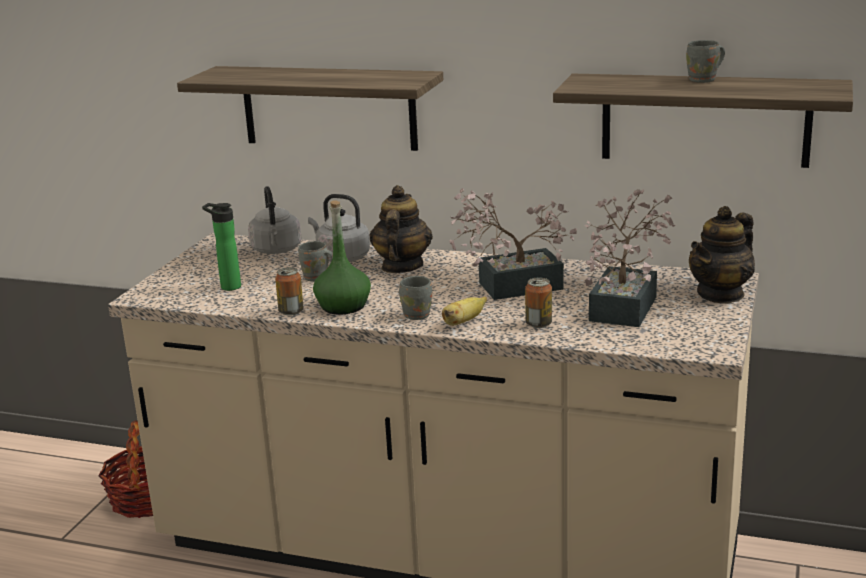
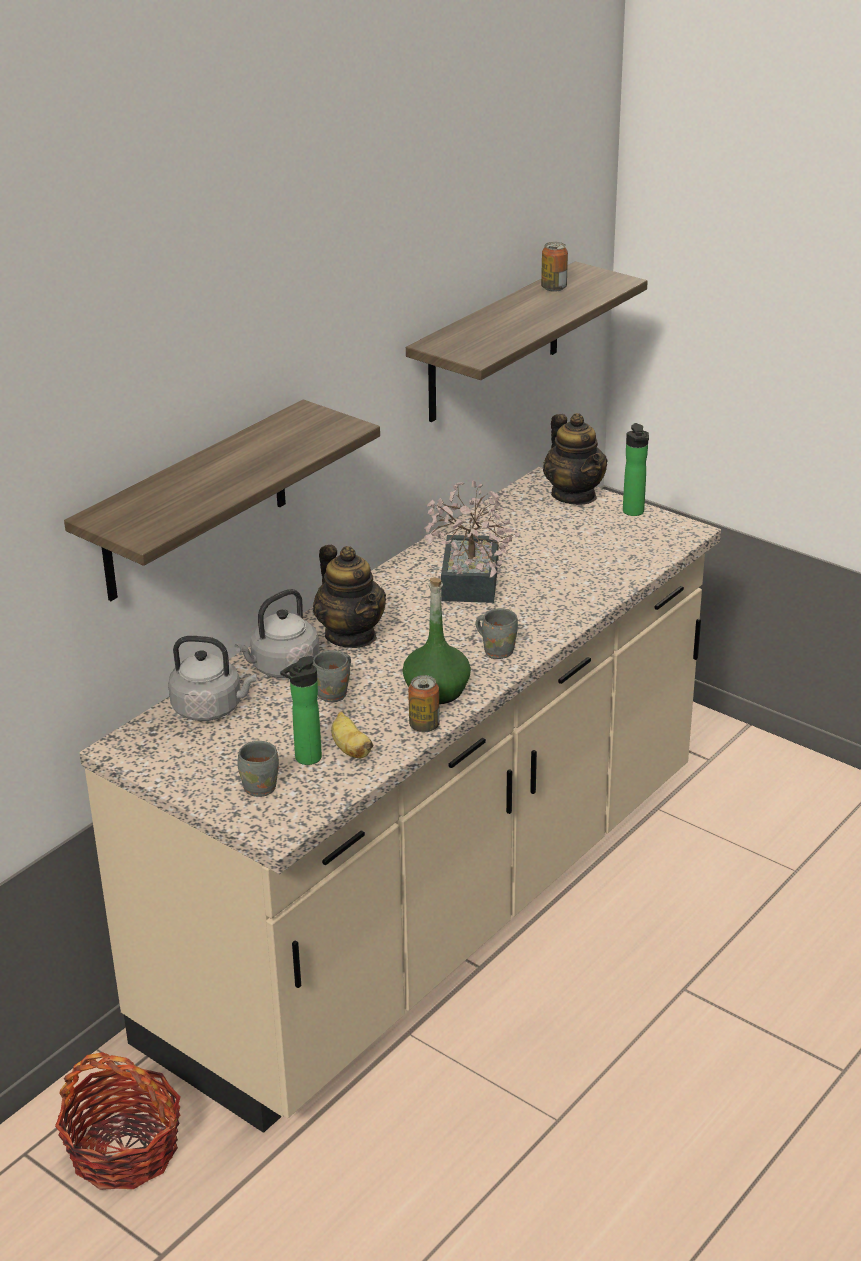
camera: 70 degrees left, 10 degrees up
(401, 266) = (351, 635): teapot -> teapot turned 150 degrees counterclockwise
(463, 322) = (537, 630): banana -> banana (350, 749)
(538, 324) = (572, 593): can -> can (554, 288)
(626, 305) = (562, 542): potted plant -> none
(704, 80) = (513, 306): grey mug -> grey mug (262, 787)
(720, 322) = (634, 513): none -> bottle

